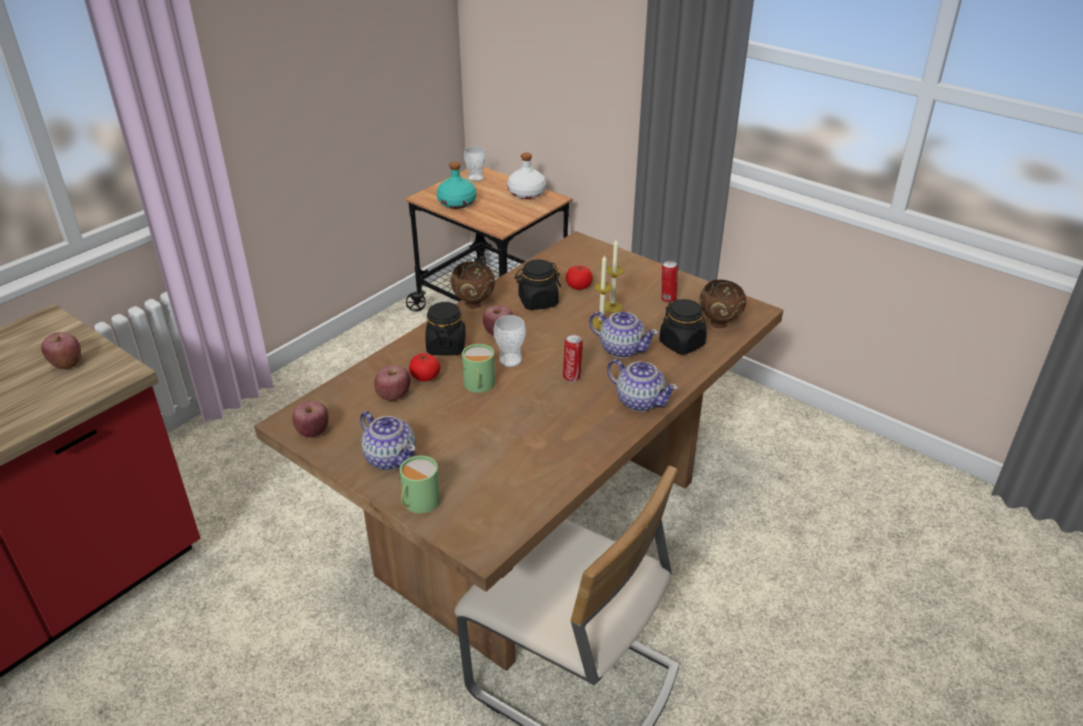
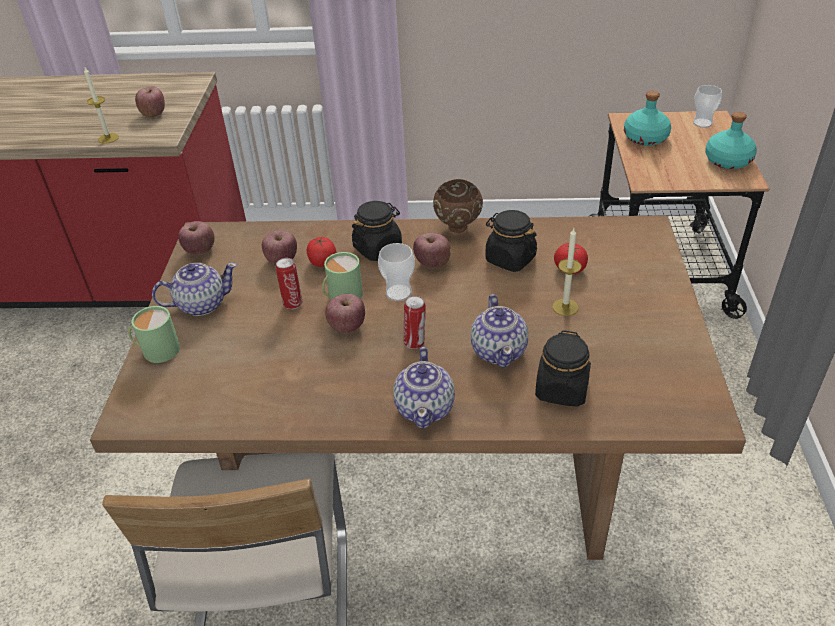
camera: 55 degrees right, 5 degrees up
(390, 458) = (201, 304): teapot -> teapot turned 120 degrees counterclockwise
(517, 397) = (347, 326): none -> apple
(526, 193) = (727, 160): white bottle -> turquoise bottle
(601, 324) = (525, 315): candle -> candle (108, 138)
(667, 299) = (632, 337): can -> can (292, 303)
(720, 324) = (638, 400): brown bowl -> none

